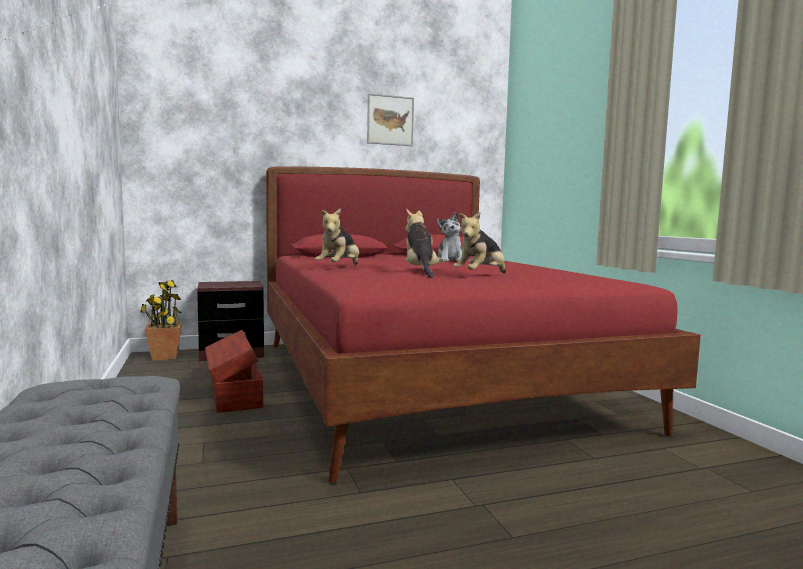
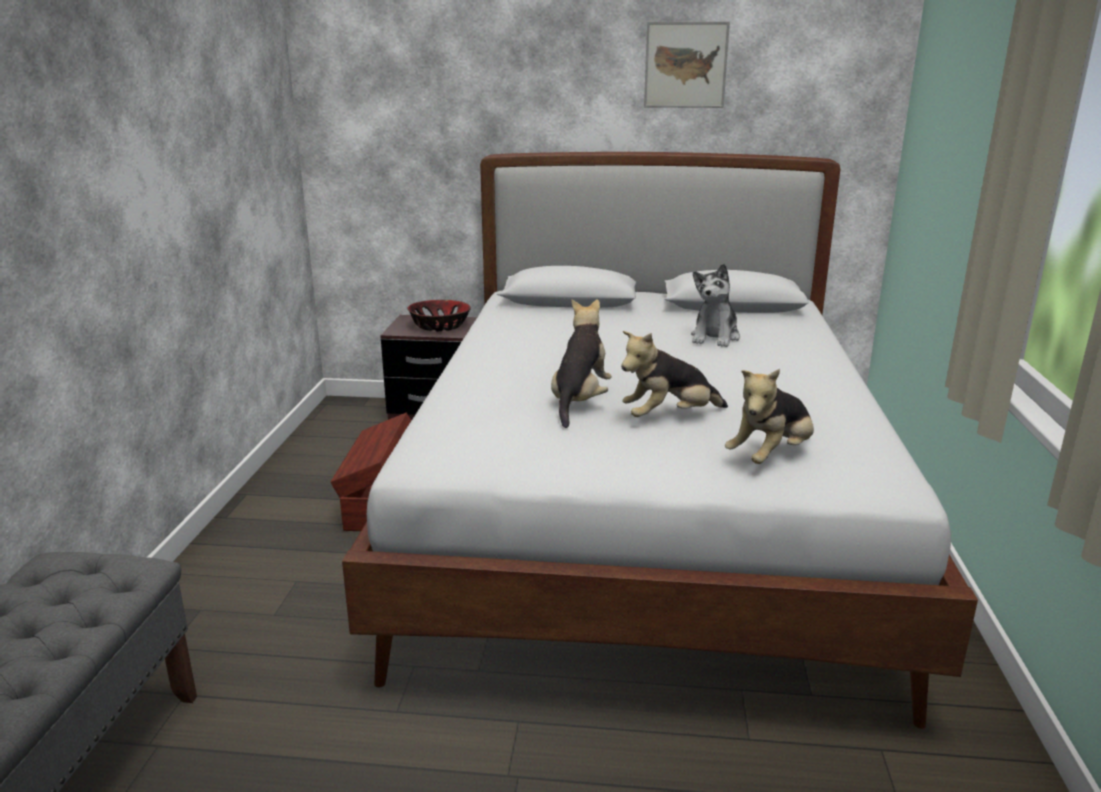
camera: 25 degrees right, 15 degrees up
(165, 357) = (356, 411): potted plant -> none
(237, 284) = (440, 326): none -> bowl
(339, 267) = (501, 361): plush toy -> plush toy (771, 456)
(427, 382) = (645, 521): red bed -> white bed

